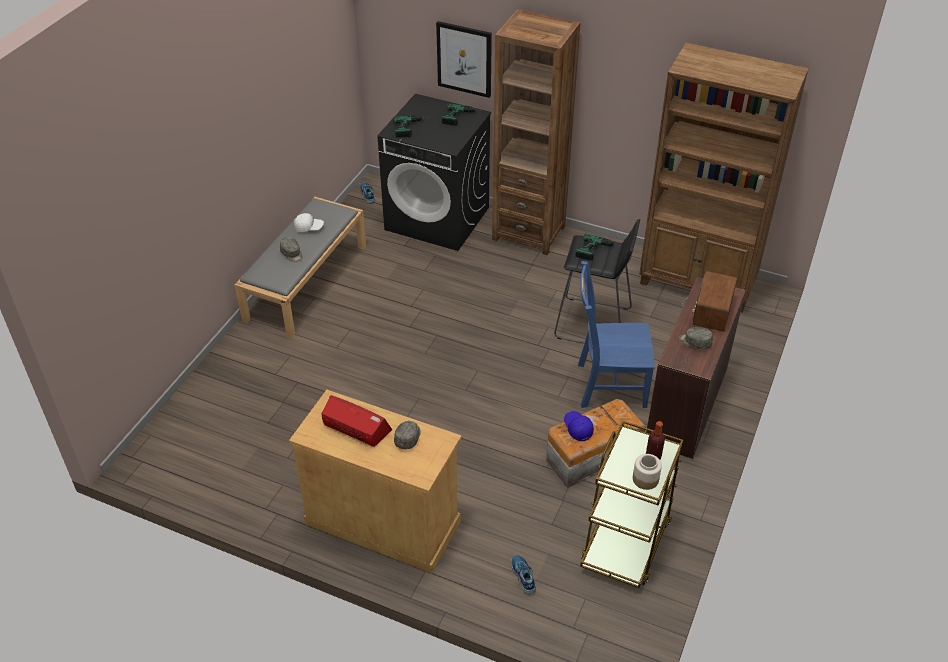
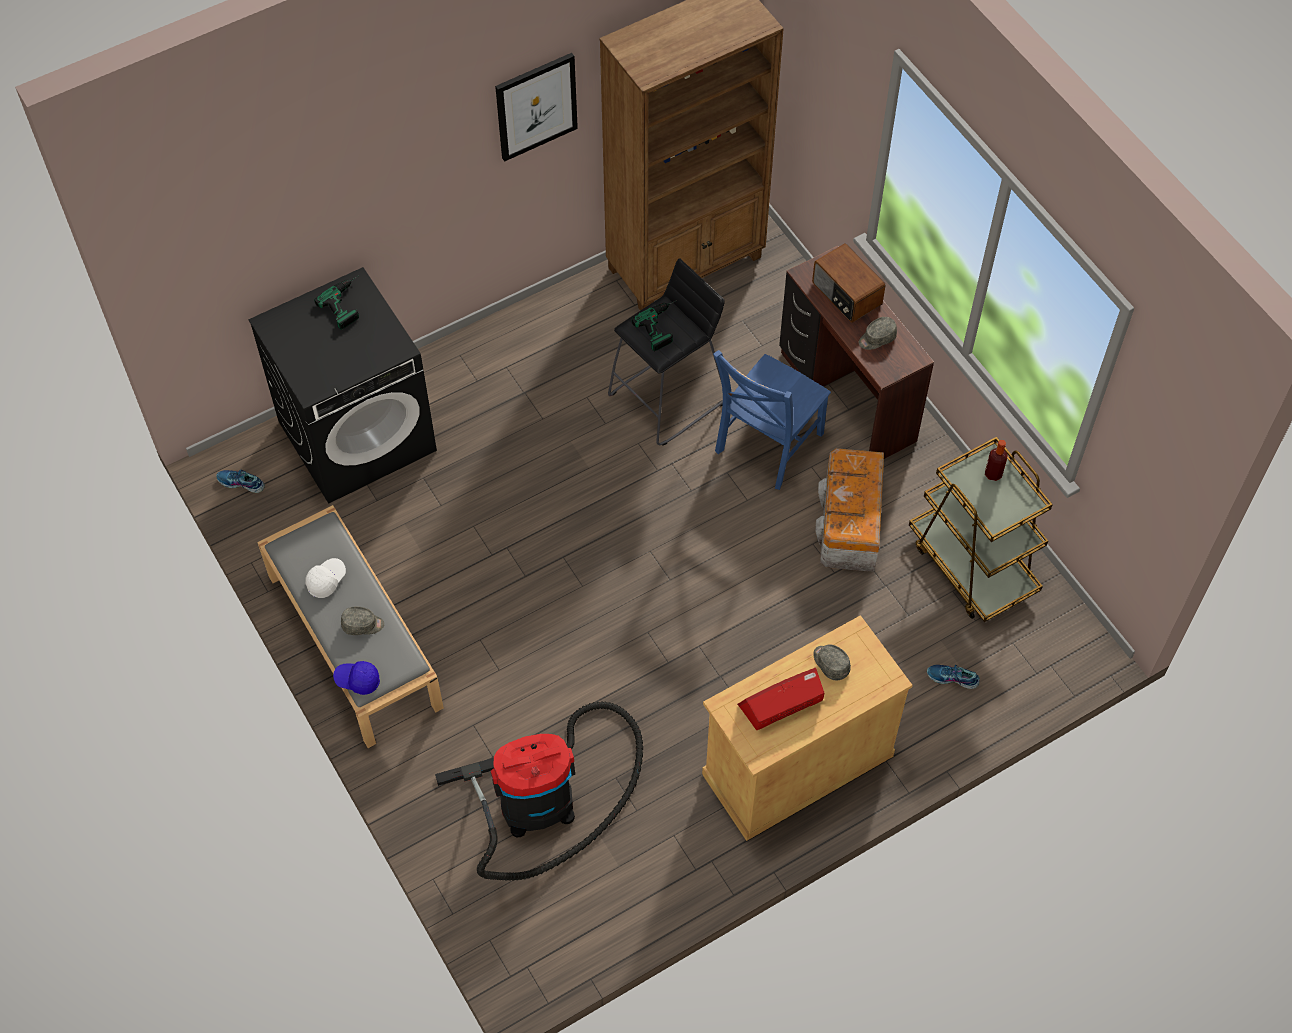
camera: 55 degrees left, 15 degrees up
(263, 411) = (545, 800): none -> vacuum cleaner
(412, 128) = (322, 365): power drill -> none
(464, 59) = (311, 234): picture -> picture (536, 106)
(529, 233) = (467, 361): brown bookcase -> none
(577, 428) = (846, 512): blue cap -> blue cap (357, 680)
(645, 479) = (1015, 498): jar -> none

